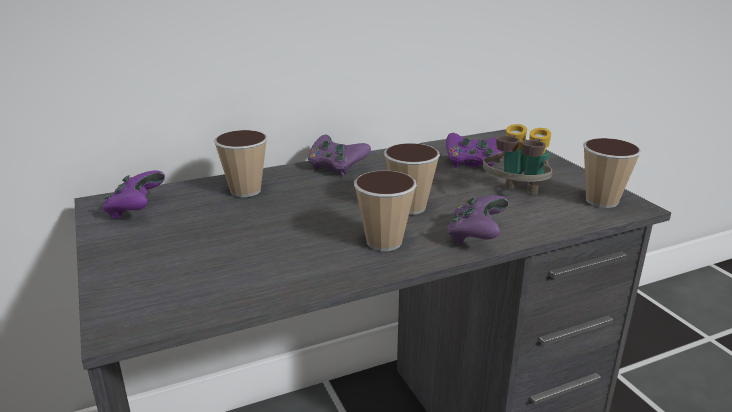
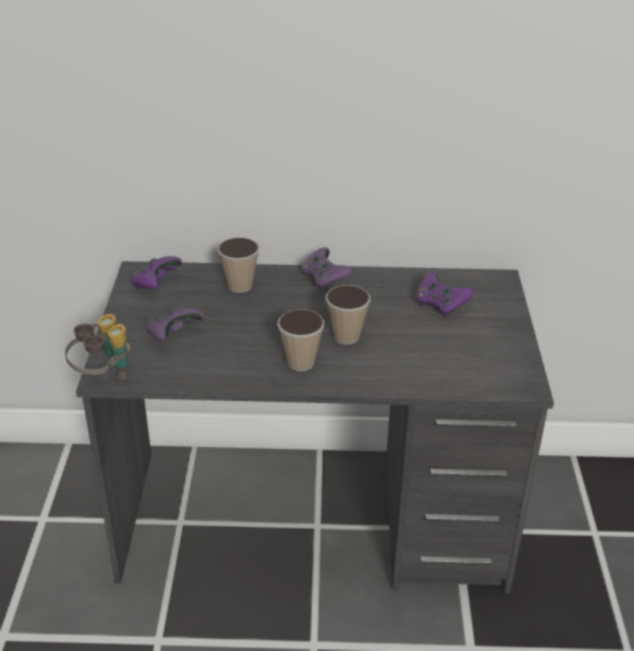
camera: 25 degrees right, 10 degrees up
(475, 236) = (370, 377): purple game controller -> purple game controller (173, 335)
(516, 197) = (439, 350): binoculars -> binoculars (103, 377)
(601, 201) = (506, 374): cup -> none

